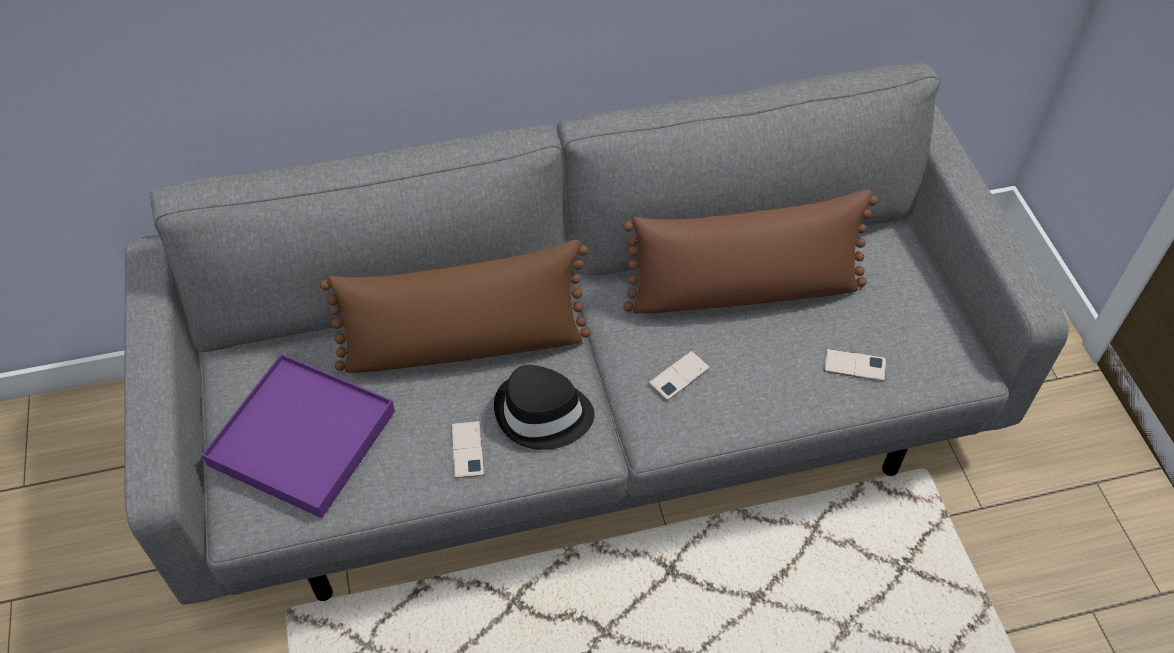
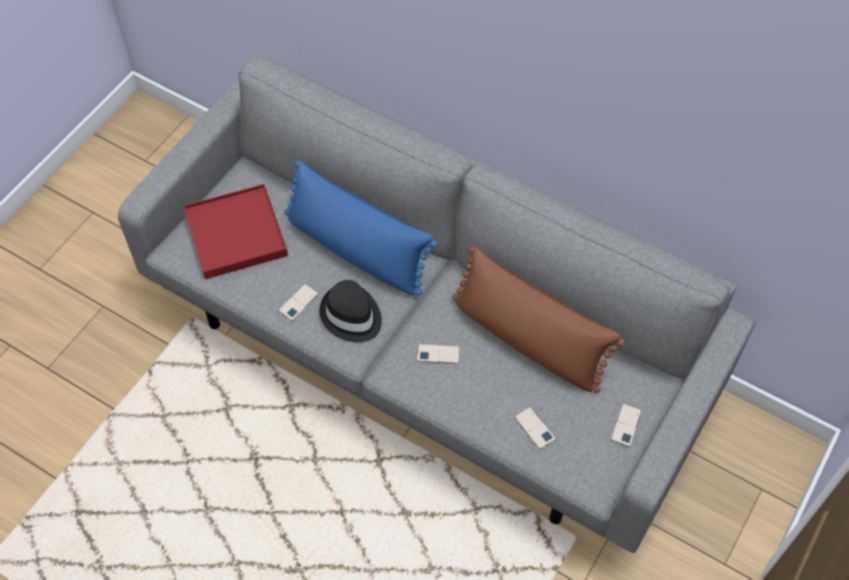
camera: 45 degrees right, 5 degrees up
(302, 437) = (236, 234): purple tray -> red tray
(465, 344) = (356, 249): brown pillow -> blue pillow
(922, 293) = (626, 425): none -> phone

